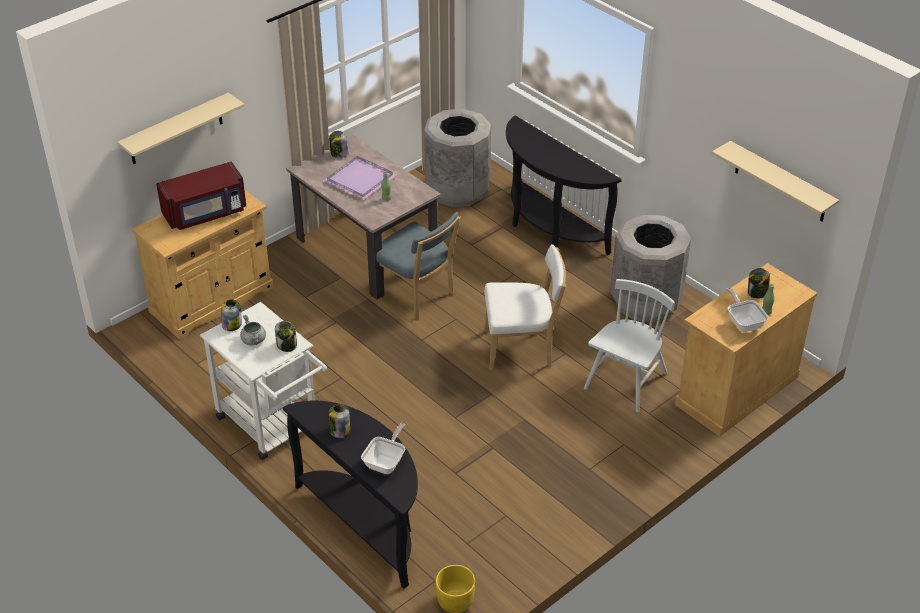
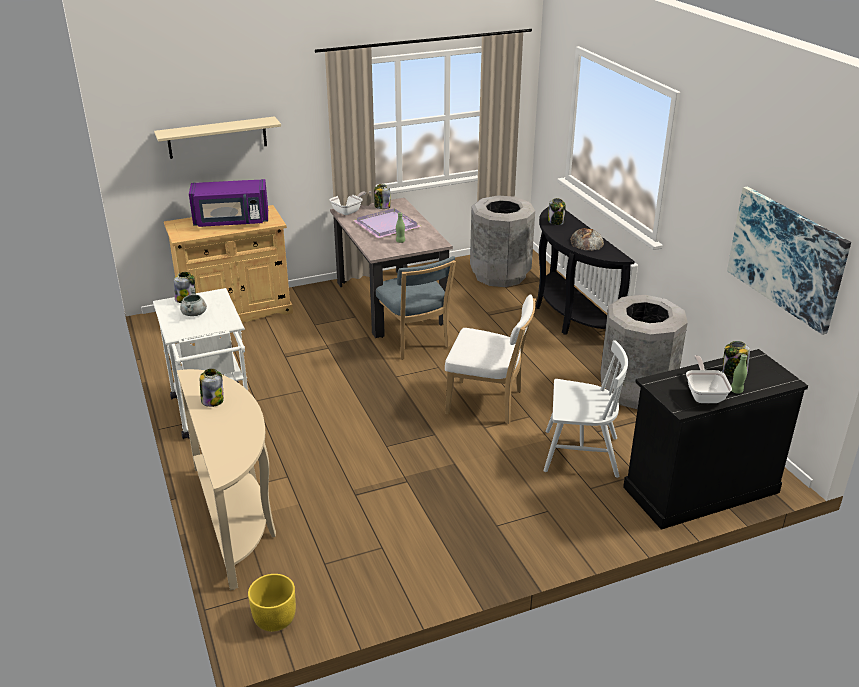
camera: 20 degrees right, 10 degrees down
(205, 213) = (231, 221): red microwave -> purple microwave
(287, 345) = (220, 323): jar -> jar (556, 221)
(366, 524) = (237, 519): black console table -> beige console table
(386, 462) = (235, 437): frying pan -> frying pan (349, 211)
(567, 163) = (586, 241): none -> bread
(626, 381) = (580, 454): white chair -> white chair turned 45 degrees clockwise
(736, 390) = (700, 489): beige cabinet -> black cabinet
(780, 182) = (786, 257): beige shelf -> picture

